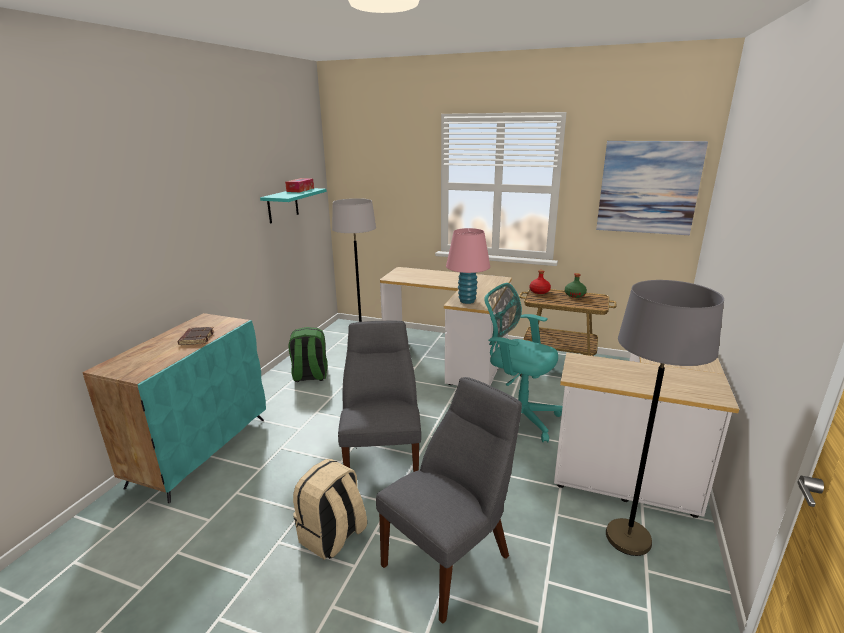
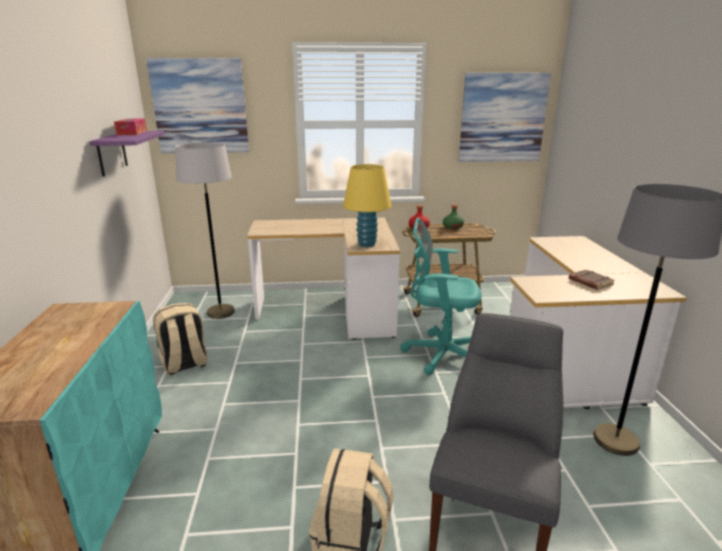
camera: 25 degrees left, 0 degrees up
(196, 338) = (78, 337): brown book -> brown book (589, 282)
(283, 205) = (112, 153): turquoise shelf -> purple shelf
(310, 376) = (184, 364): green backpack -> beige backpack
(366, 167) = (200, 106): none -> picture
(383, 462) = (344, 438): grey chair -> none
(467, 301) = (367, 244): pink table lamp -> yellow table lamp

